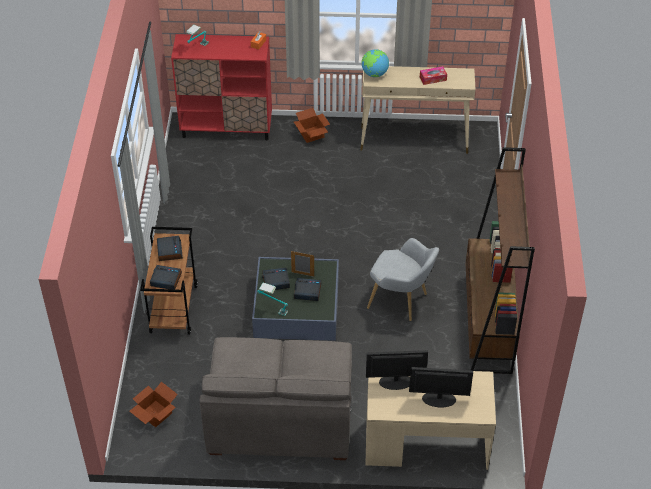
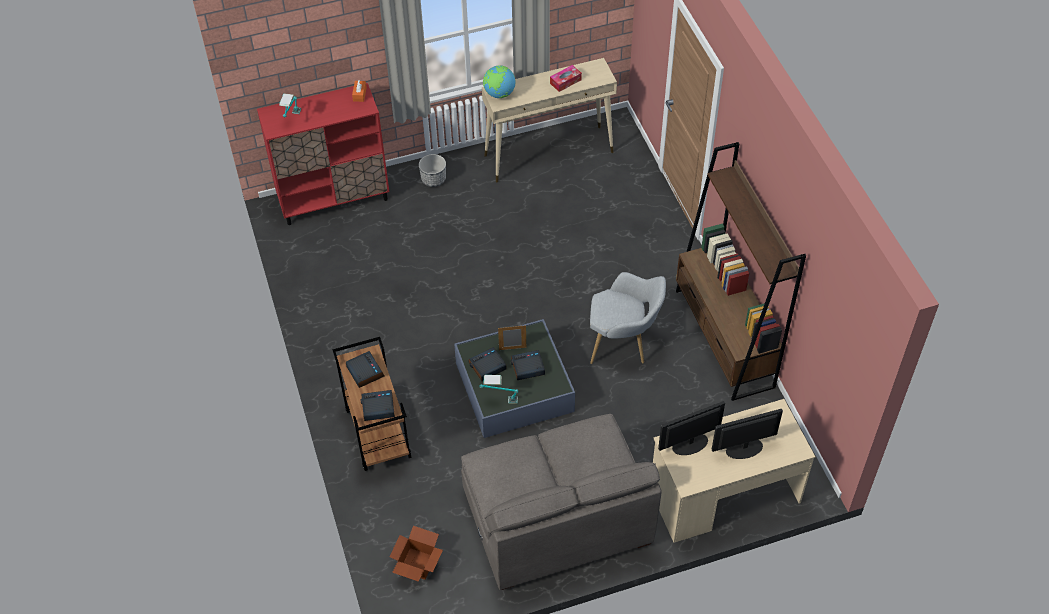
camera: 20 degrees left, 5 degrees up
(311, 135) = (433, 179): cardboard box -> planter

